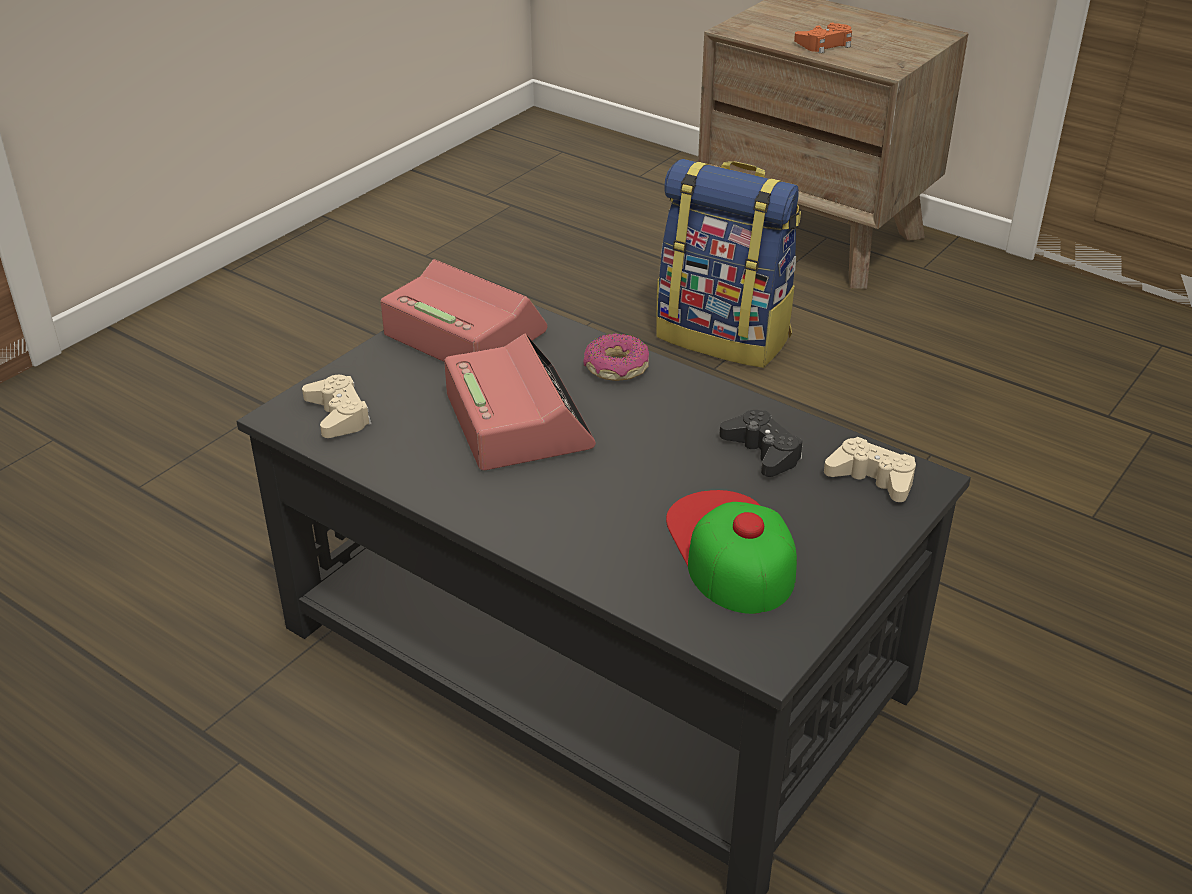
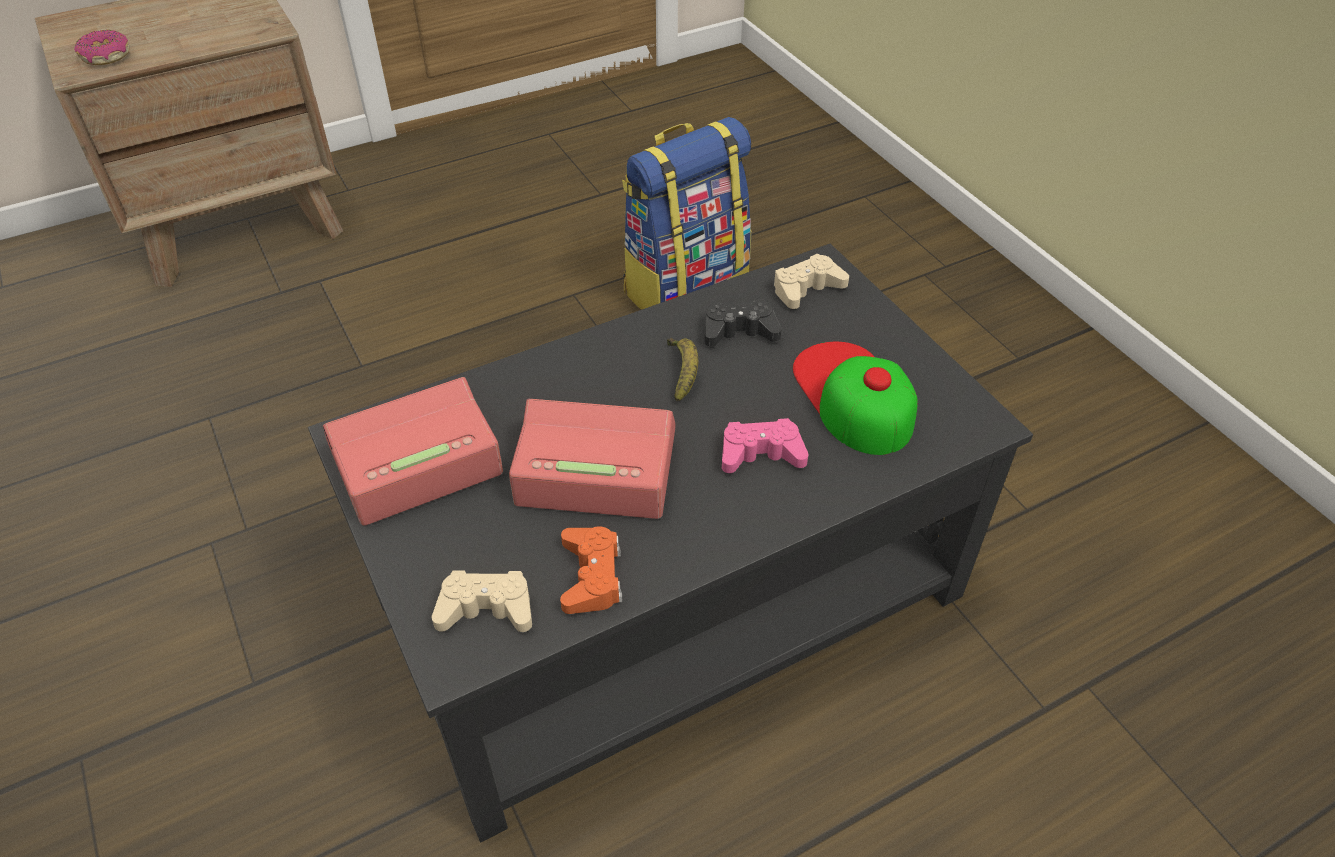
camera: 65 degrees left, 10 degrees up
(602, 508) = (761, 454): none -> pink game controller
(616, 367) = (558, 373): donut -> donut (106, 57)
(673, 434) = (683, 372): none -> banana
(725, 337) = (324, 339): backpack -> backpack (685, 286)
(730, 549) = (853, 396): cap -> cap turned 60 degrees clockwise
(825, 44) = (181, 39): orange game controller -> orange game controller (591, 576)

